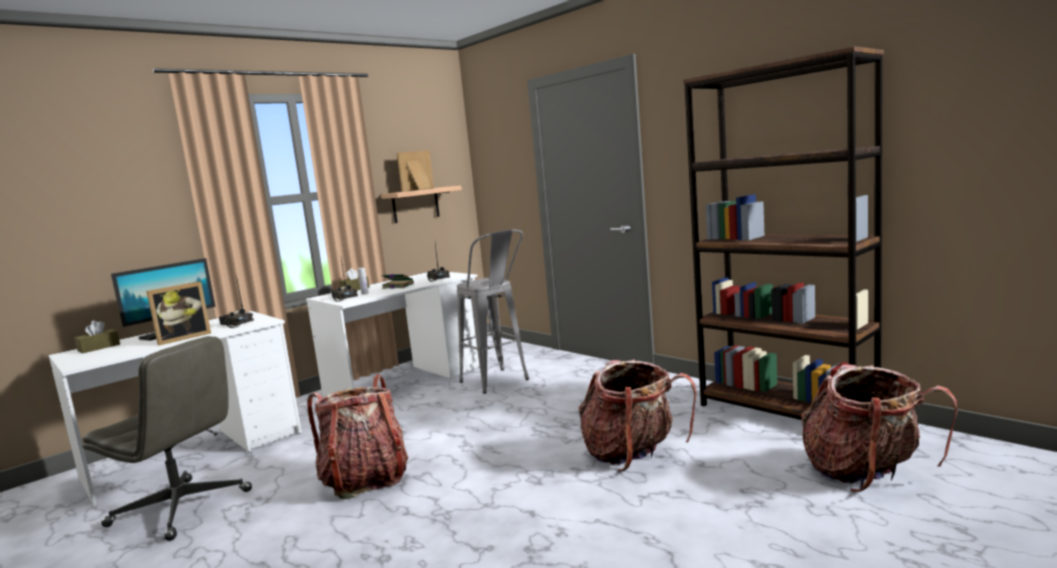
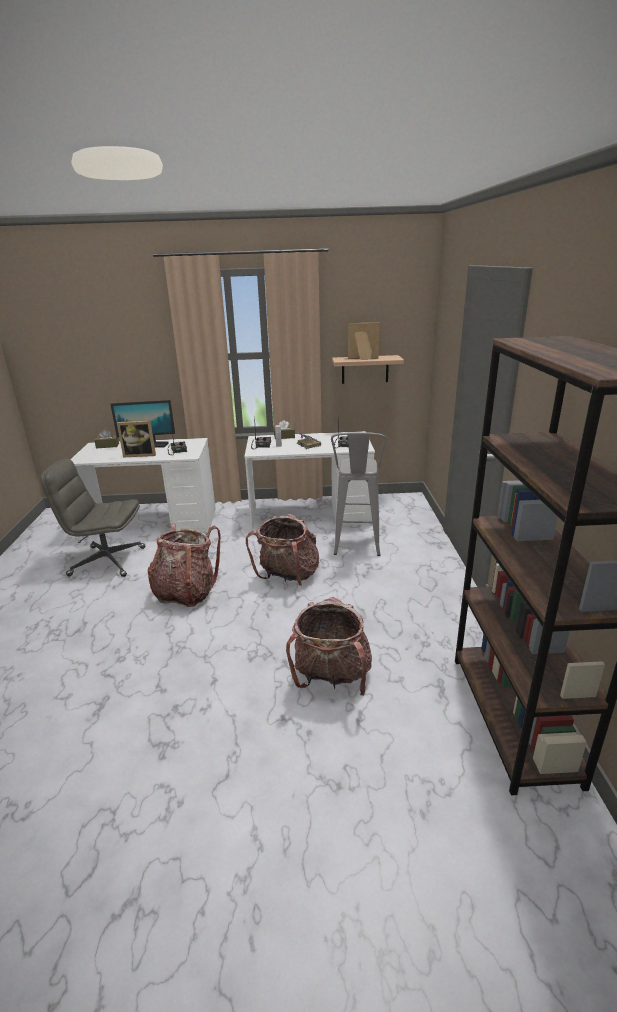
camera: 40 degrees right, 15 degrees up
(182, 508) = (106, 561): grey office chair -> grey office chair turned 120 degrees clockwise
(866, 474) = (458, 834): backpack -> backpack (288, 576)

